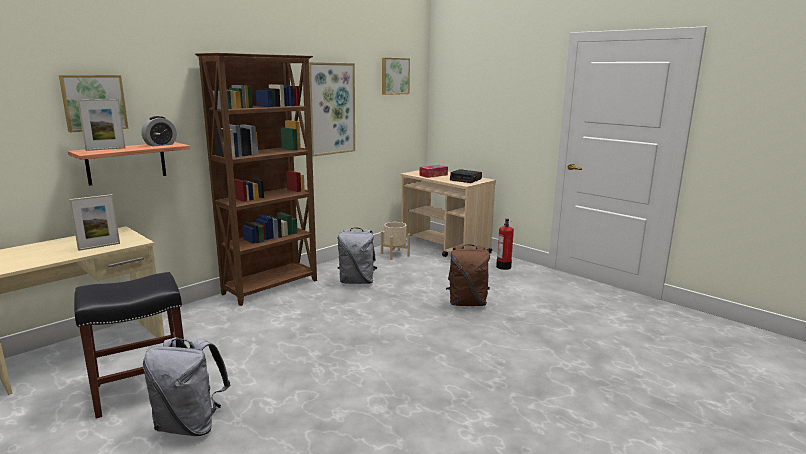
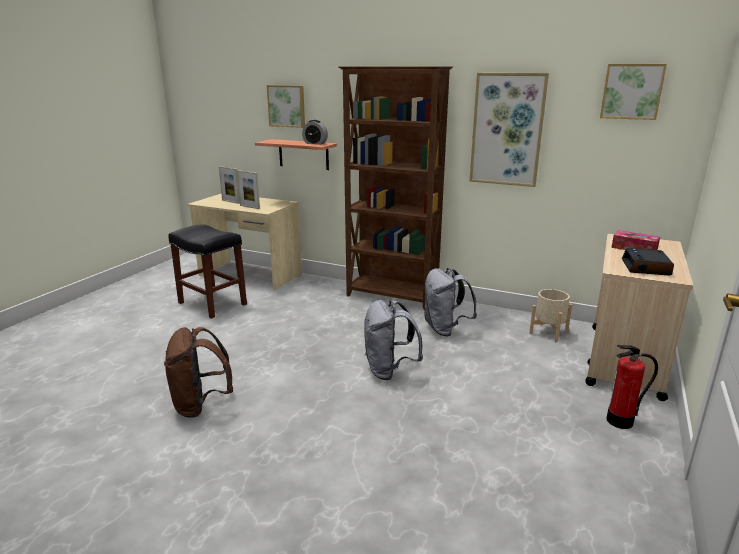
camera: 70 degrees right, 5 degrees up
(105, 149) = (282, 141): picture frame -> picture frame (230, 202)
(190, 425) = (174, 330): grey backpack -> grey backpack (389, 370)
(467, 303) = (453, 407): brown backpack -> brown backpack (201, 405)

